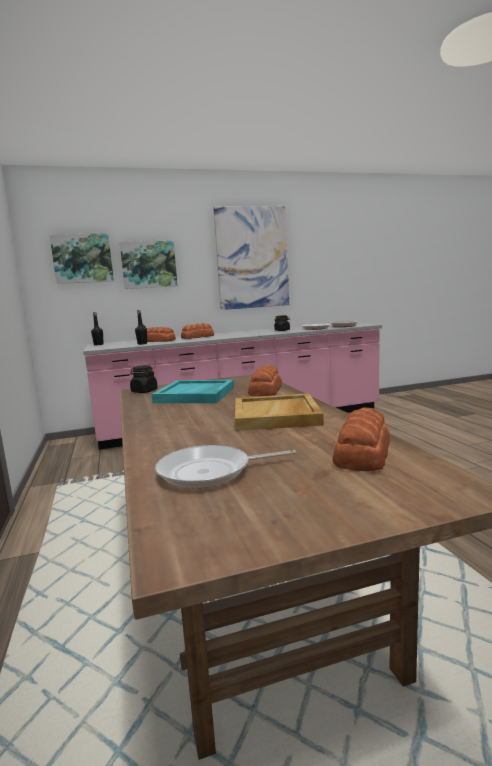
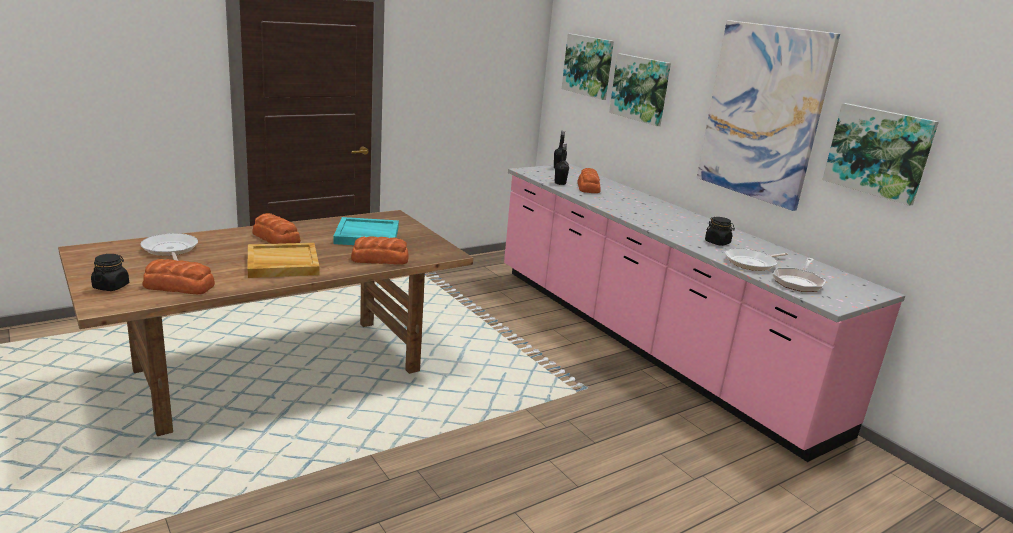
camera: 70 degrees right, 10 degrees up
(144, 391) = (387, 218): black jar -> black jar (111, 286)
(198, 337) = (629, 202): bread -> bread (276, 238)
(319, 261) = (878, 152): none -> picture

